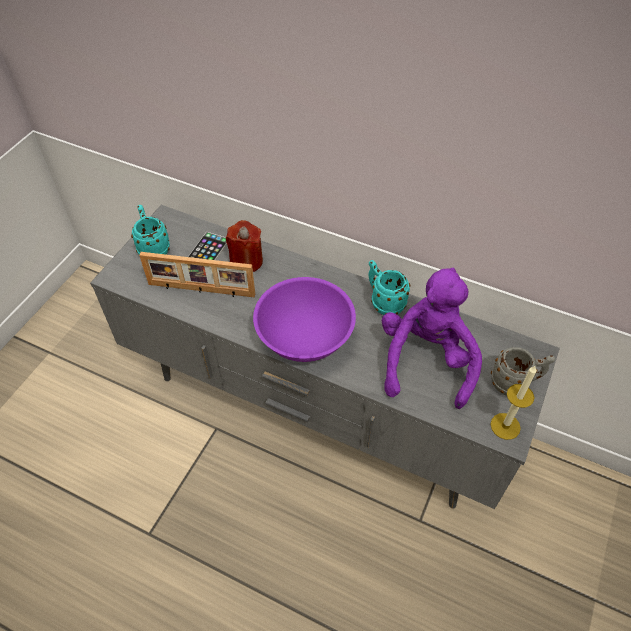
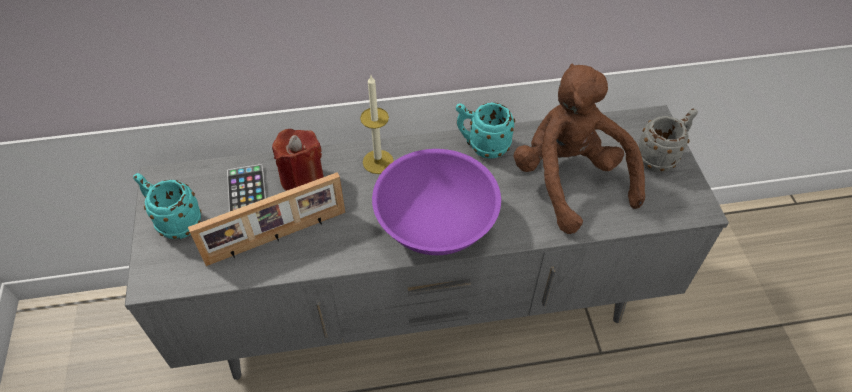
camera: 35 degrees left, 0 degrees up
(426, 360) = (569, 180): purple plush toy -> brown plush toy
(505, 426) = (686, 200): candle -> candle (378, 162)

